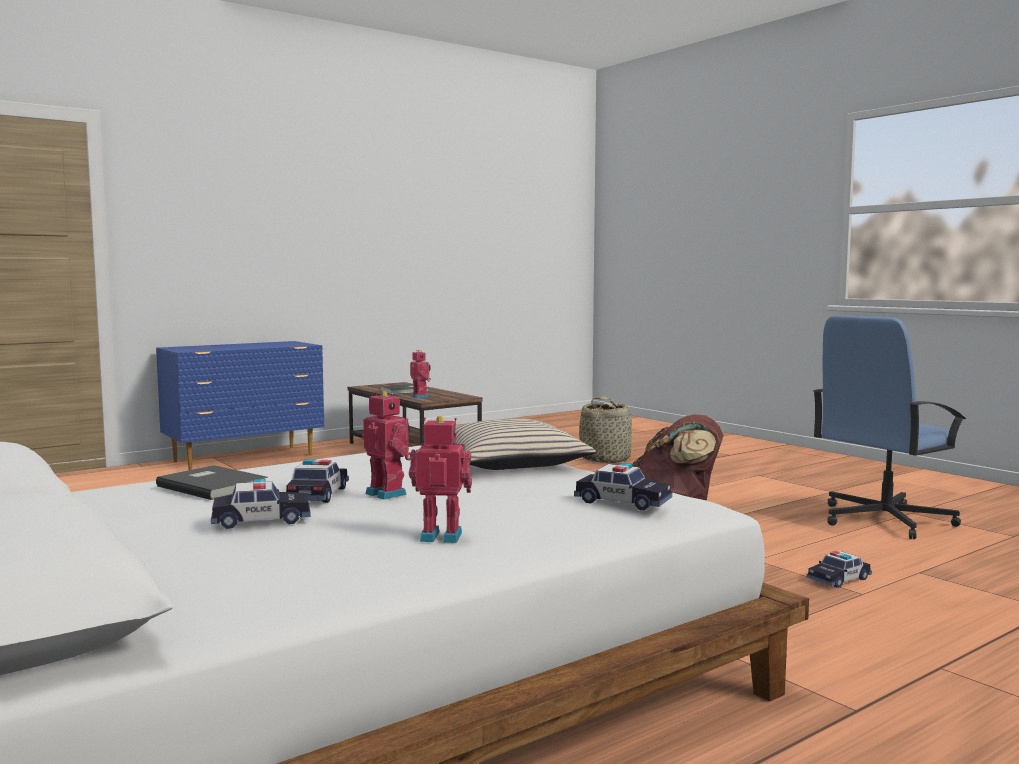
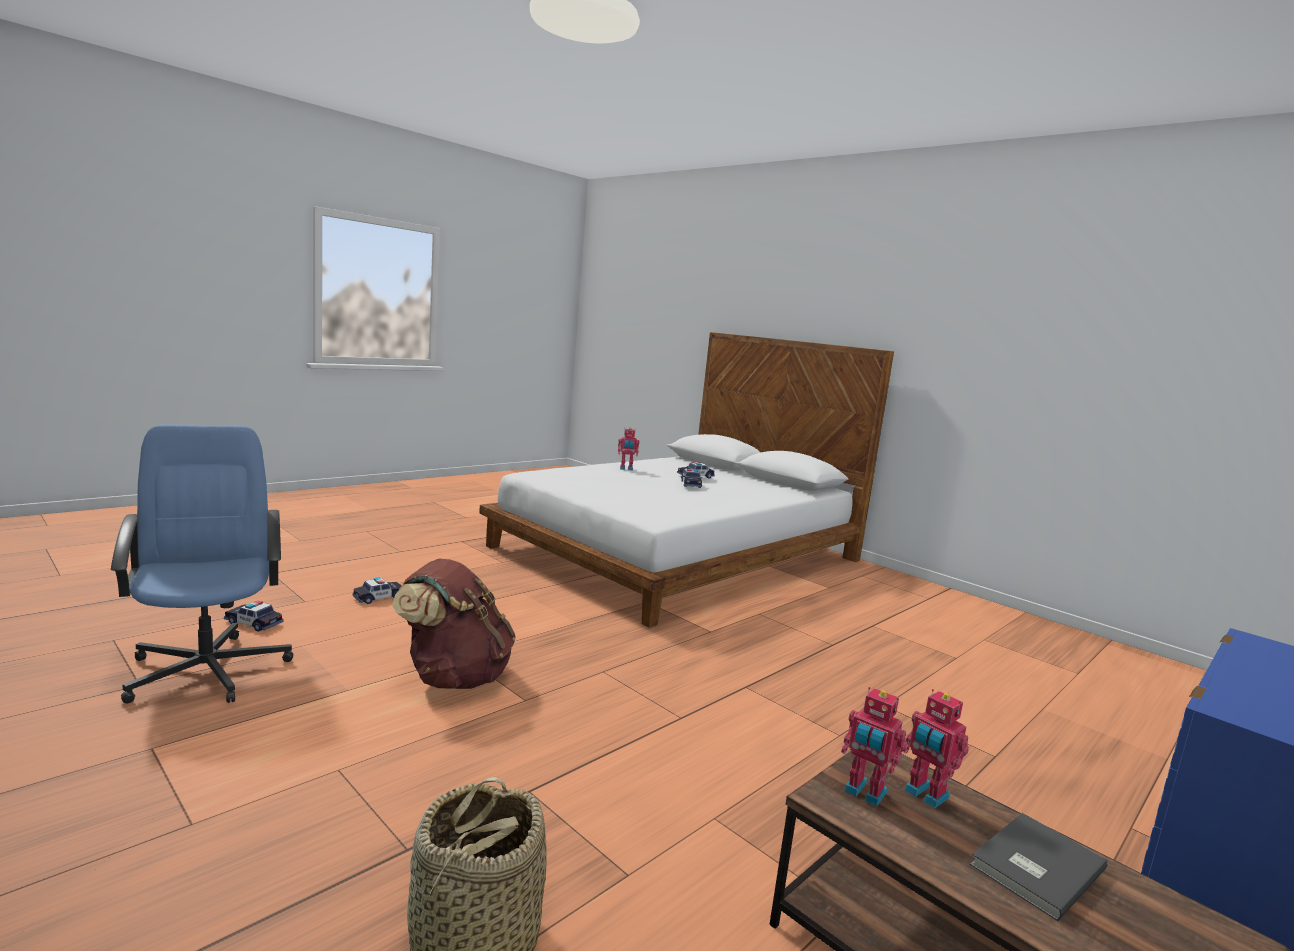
camera: 170 degrees right, 5 degrees up
(213, 485) = (745, 492): grey book -> none
(388, 493) = (661, 482): toy robot -> toy robot (864, 793)
(511, 463) = (616, 499): beige pillow -> none
(622, 501) = (561, 470): toy car -> toy car (253, 623)
(883, 520) = (208, 669): blue office chair -> blue office chair turned 75 degrees counterclockwise

